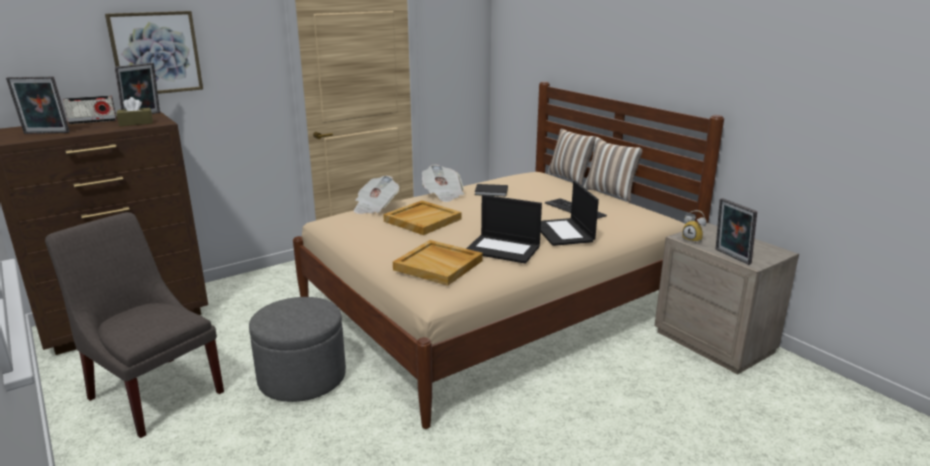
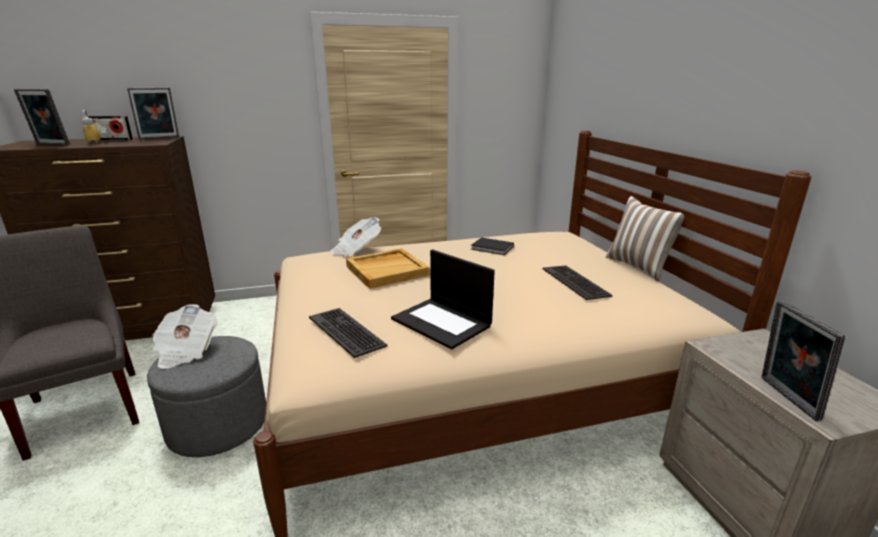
camera: 20 degrees right, 0 degrees up
(136, 123) = (136, 142): brown tissue box -> none
(156, 53) = (181, 80): picture -> none
(439, 265) = (347, 331): beige tray -> keyboard
(443, 195) = (437, 245): newspaper -> newspaper (186, 351)
(564, 232) = (538, 311): laptop -> none
(570, 178) = (600, 243): pillow -> none
(693, 240) = (729, 354): alarm clock -> alarm clock (97, 143)

